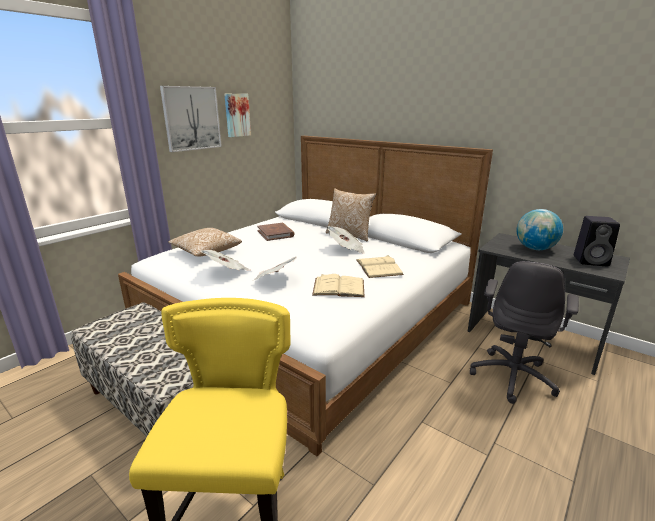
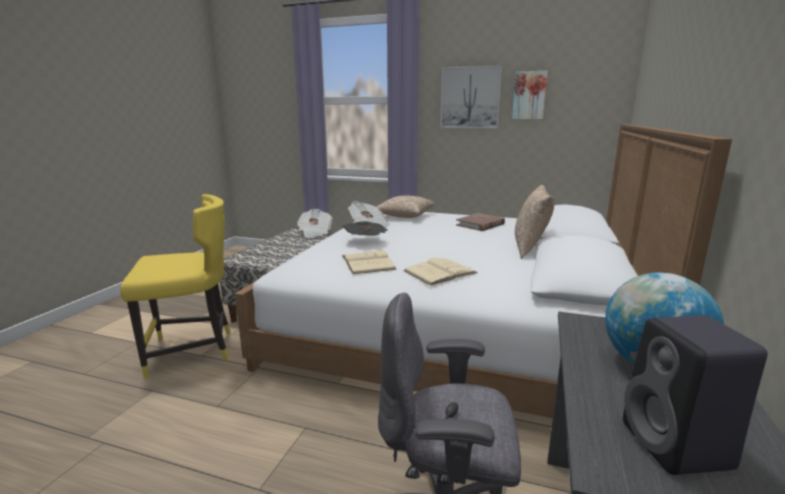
camera: 70 degrees right, 5 degrees down
(346, 249) = (476, 253): newspaper -> newspaper (314, 233)

